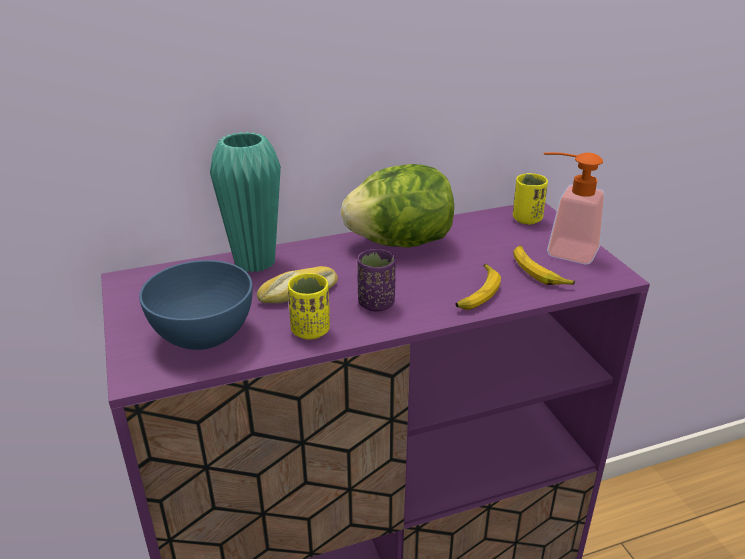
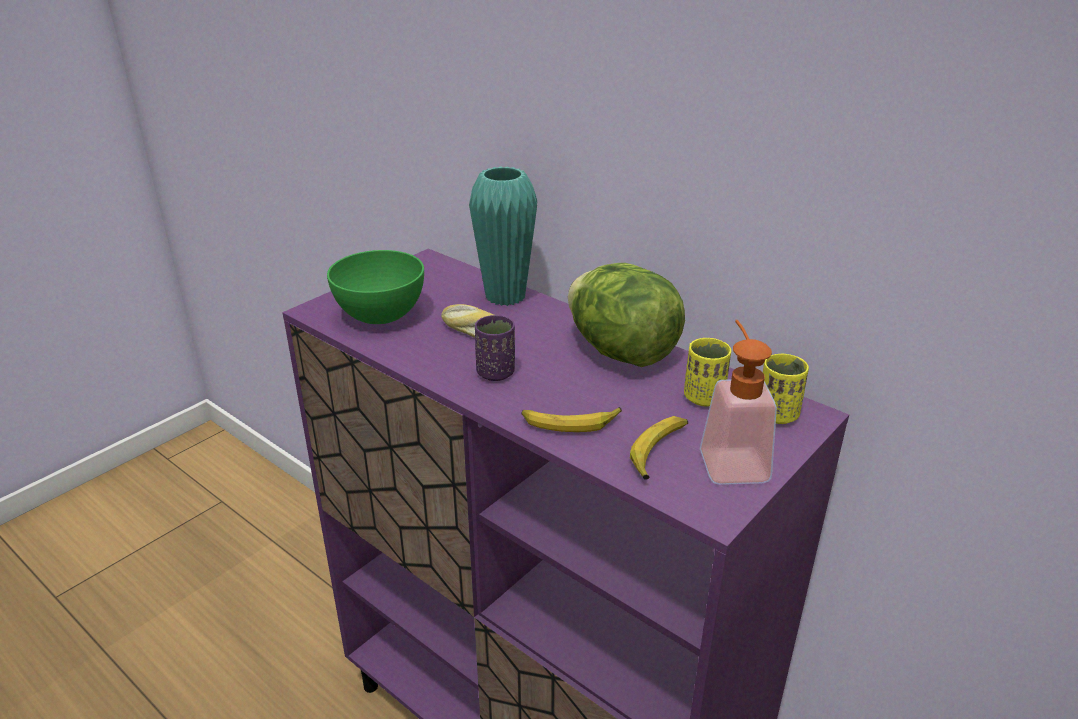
camera: 60 degrees right, 0 degrees up
(204, 335) = (381, 315): blue bowl -> green bowl
(310, 331) = (425, 356): yellow cup -> yellow cup (703, 397)

